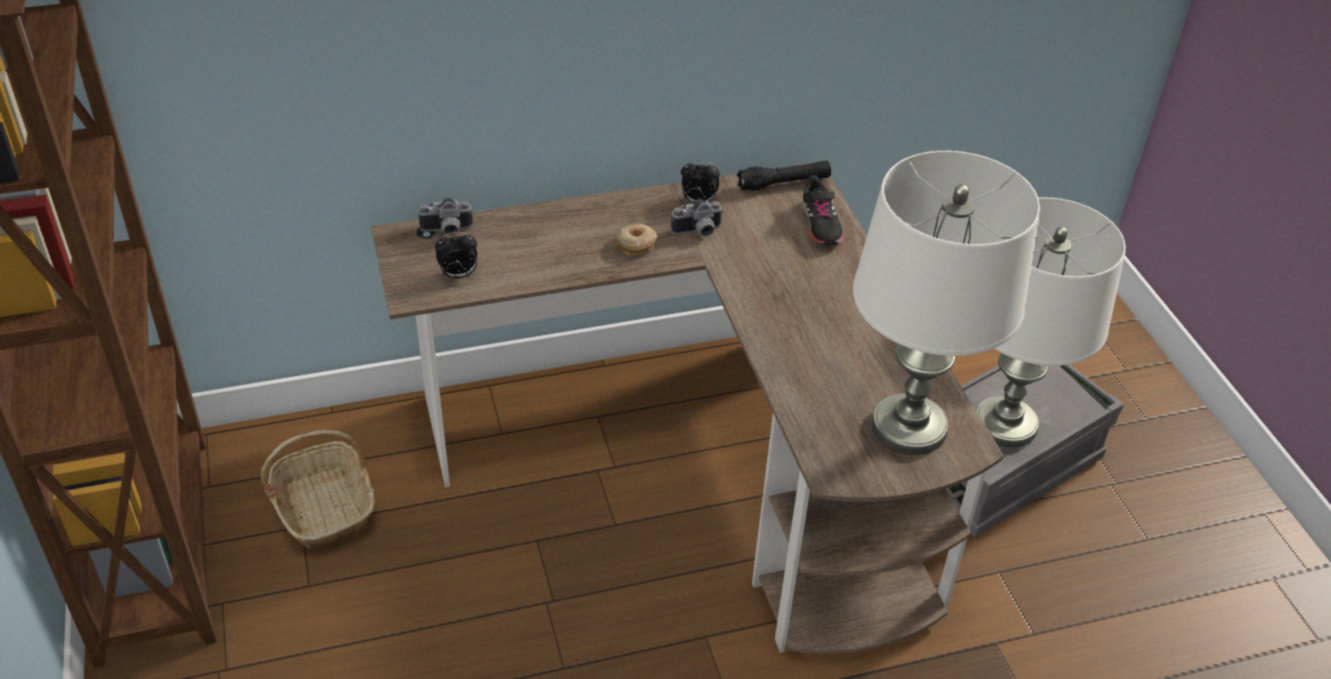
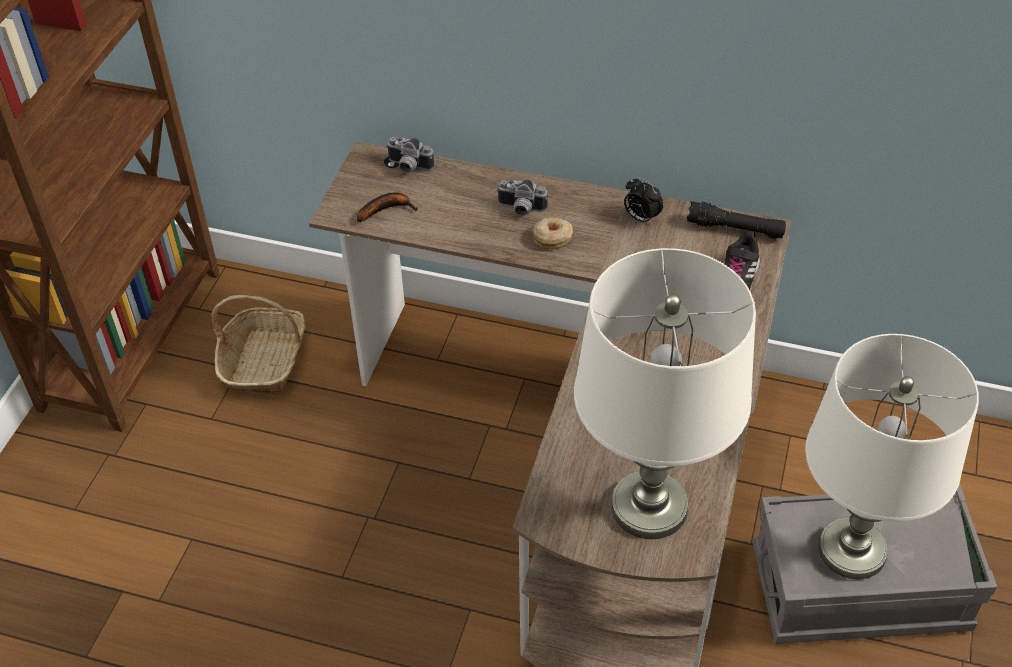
camera: 35 degrees right, 5 degrees up
(458, 275) = (387, 209): alarm clock -> banana
(698, 232) = (616, 246): camera -> camera (520, 209)

